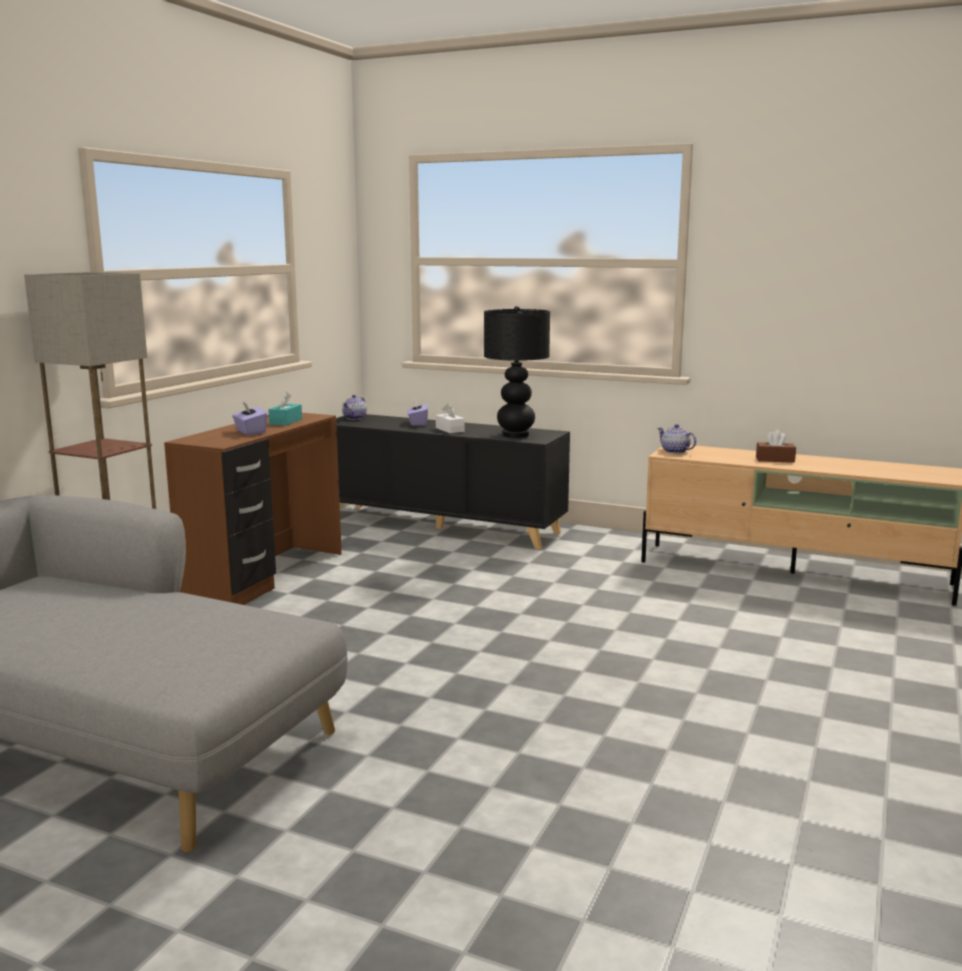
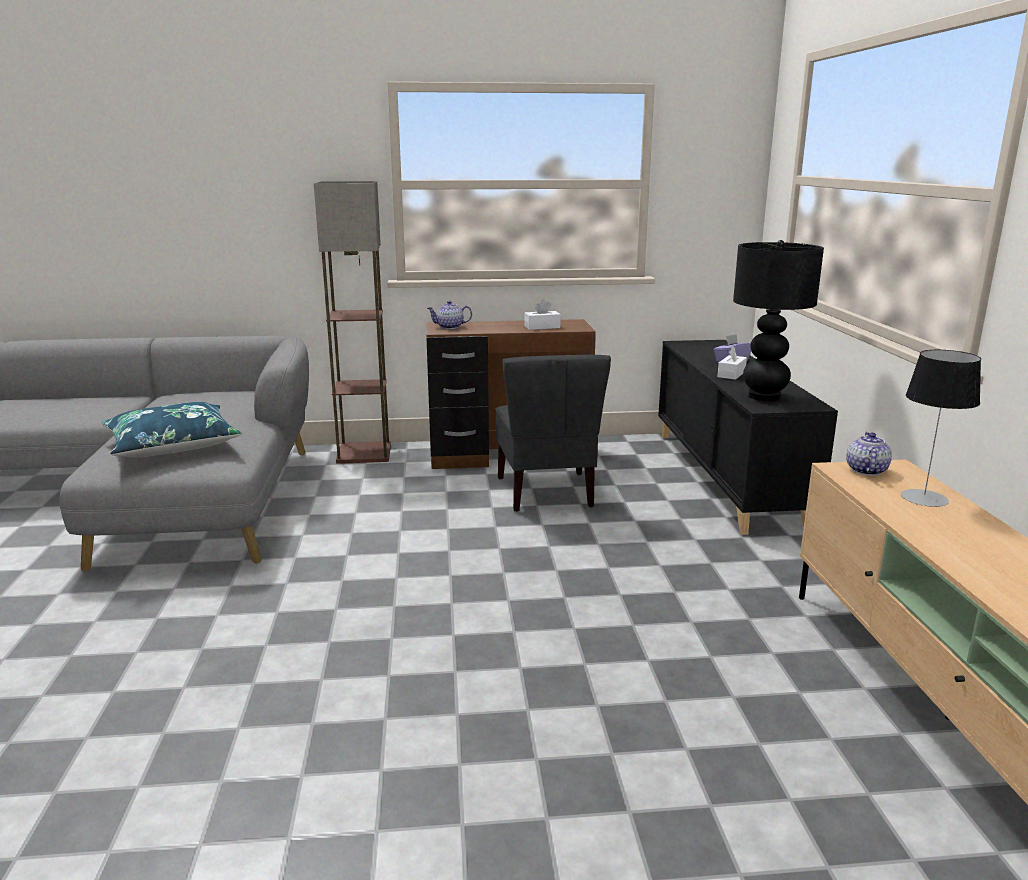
camera: 60 degrees right, 5 degrees up
(187, 637) = (172, 445): none -> blue pillow
(250, 432) = (490, 328): purple tissue box -> none
(285, 422) = (542, 327): turquoise tissue box -> white tissue box
(355, 418) = (706, 344): teapot -> teapot (450, 327)
(371, 582) = (546, 492): none -> grey chair
(727, 453) = (924, 498): none -> table lamp
(775, 459) = (955, 531): brown tissue box -> none

